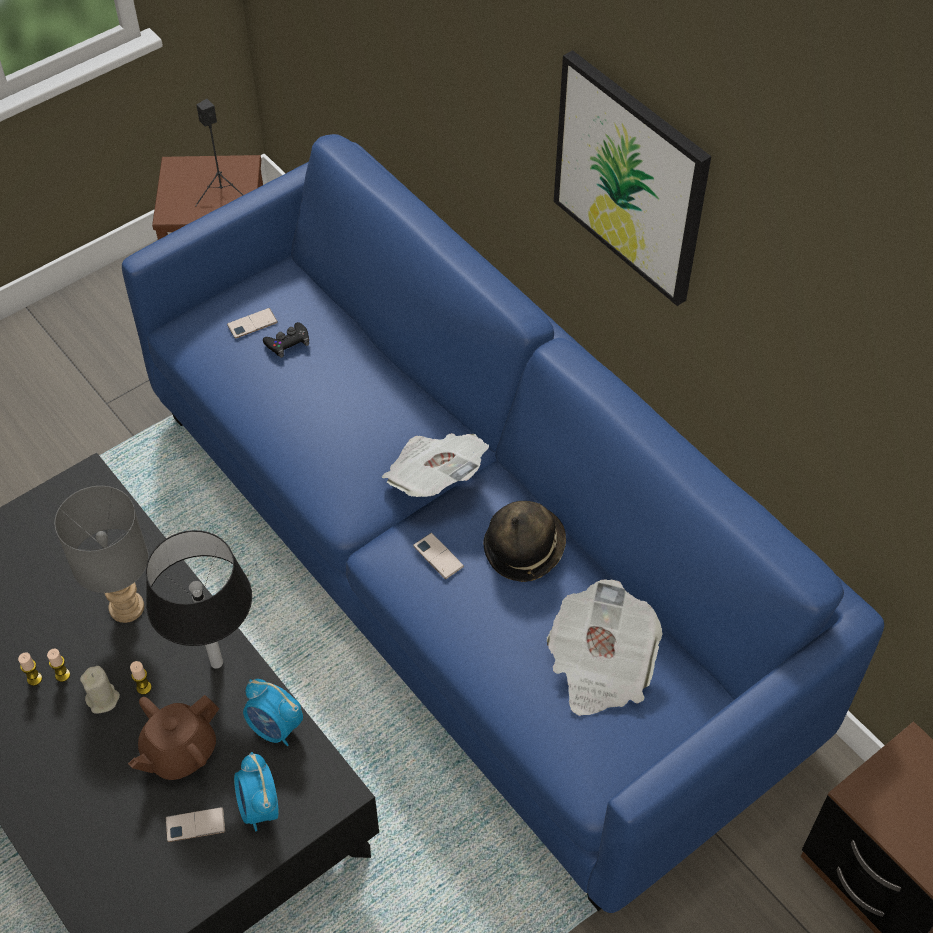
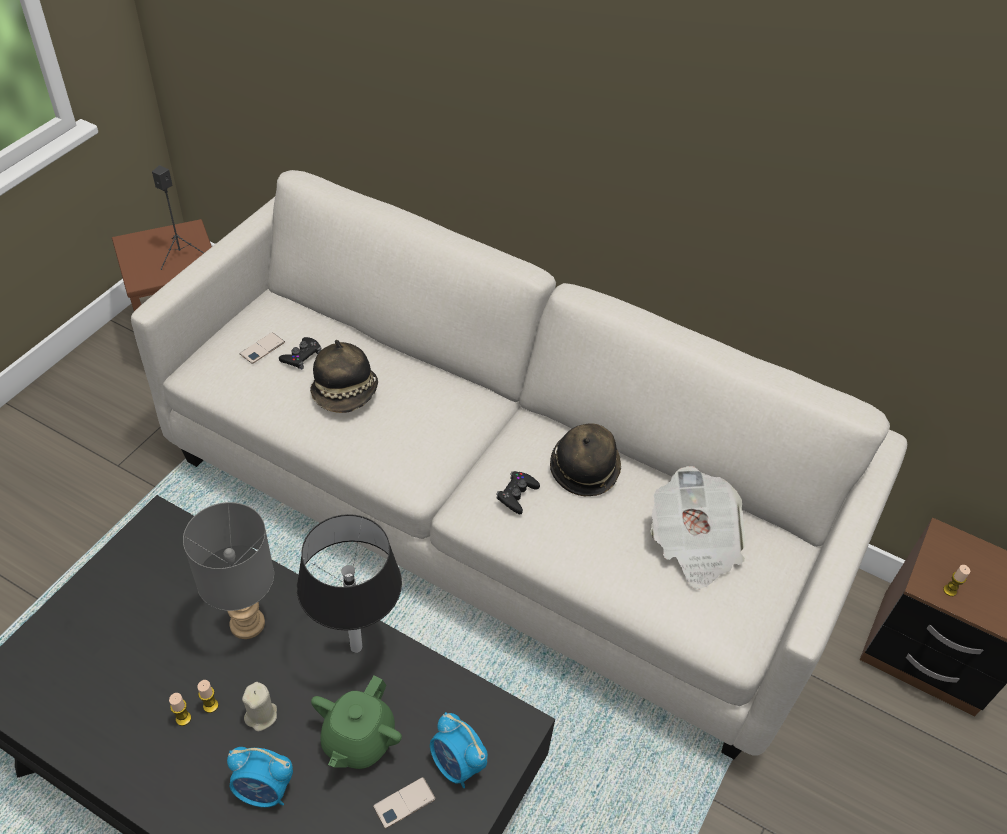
camera: 25 degrees left, 5 degrees down
(144, 688) = (297, 691): candle -> candle (949, 590)
(179, 752) = (358, 740): brown teapot -> green teapot
(275, 728) = (437, 687): alarm clock -> alarm clock (264, 790)
(314, 396) = (346, 394): none -> hat
(434, 478) = (481, 433): newspaper -> none
(438, 556) = (517, 495): phone -> black game controller
(468, 566) = (496, 513): blue sofa -> white sofa
(630, 178) = (619, 119): picture -> none

